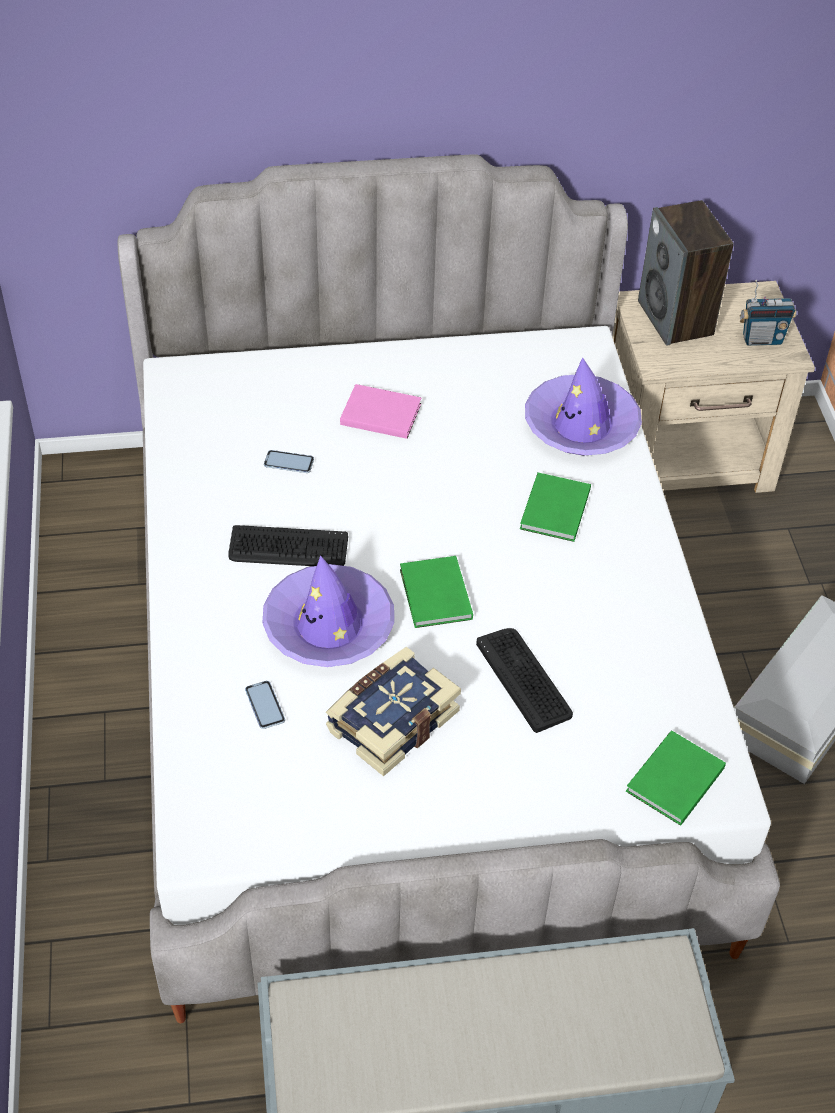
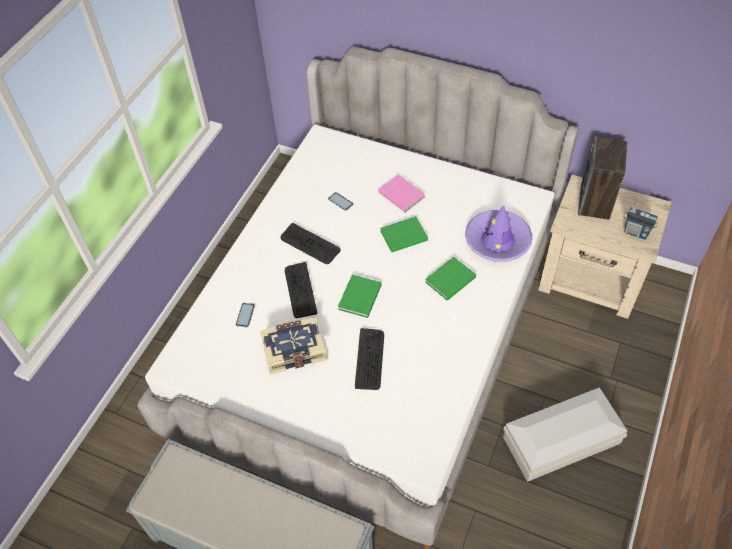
camera: 35 degrees right, 5 degrees up
(329, 626) = (300, 290): purple hat -> keyboard
(672, 781) = (402, 446): green book -> green book (402, 235)

